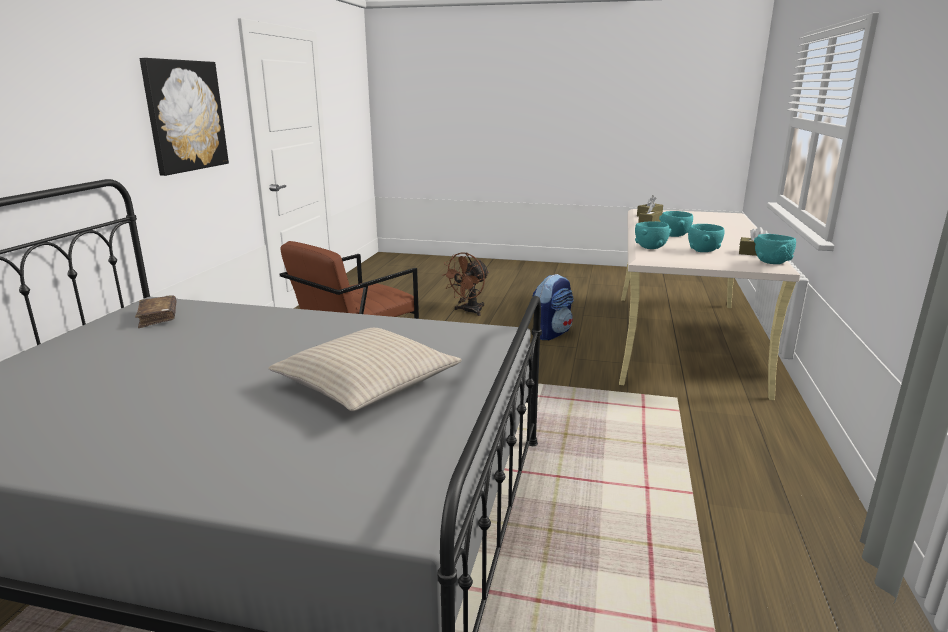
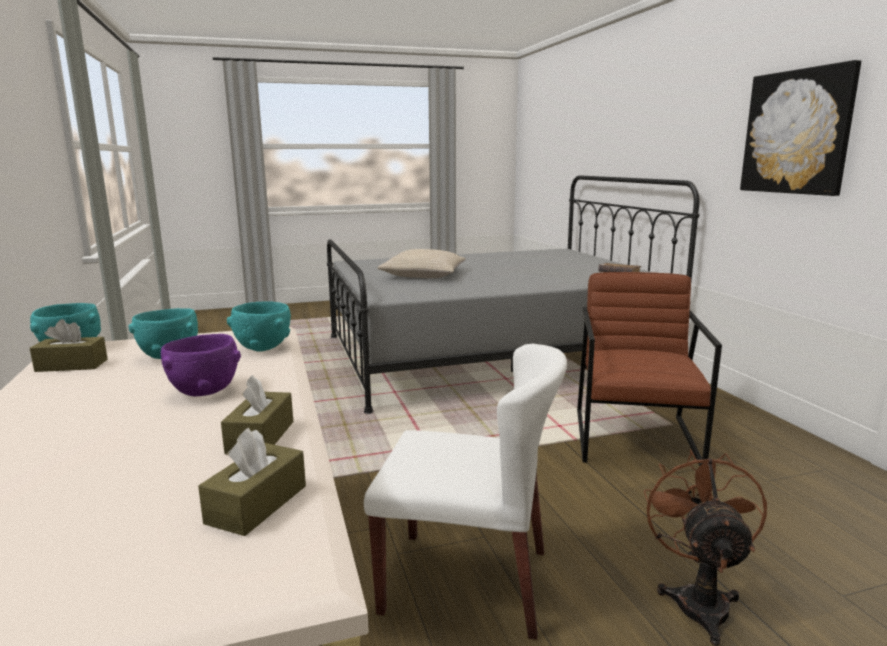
camera: 150 degrees right, 5 degrees down
(551, 333) = (467, 581): backpack -> white chair
(674, 235) = (205, 391): turquoise bowl -> purple bowl

